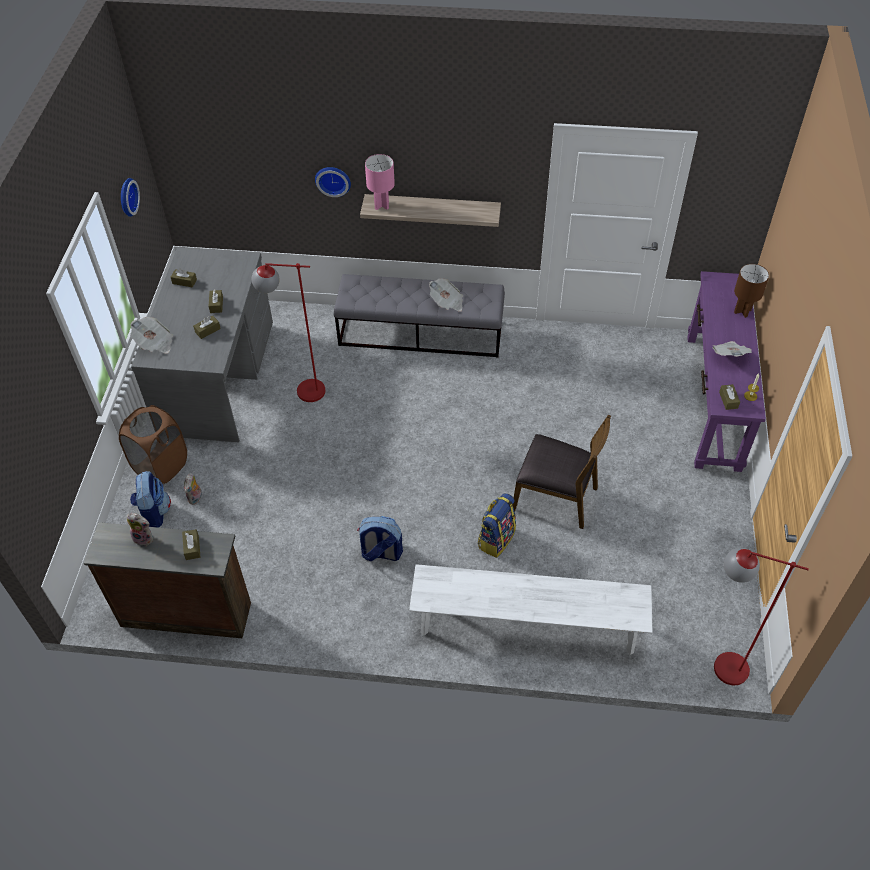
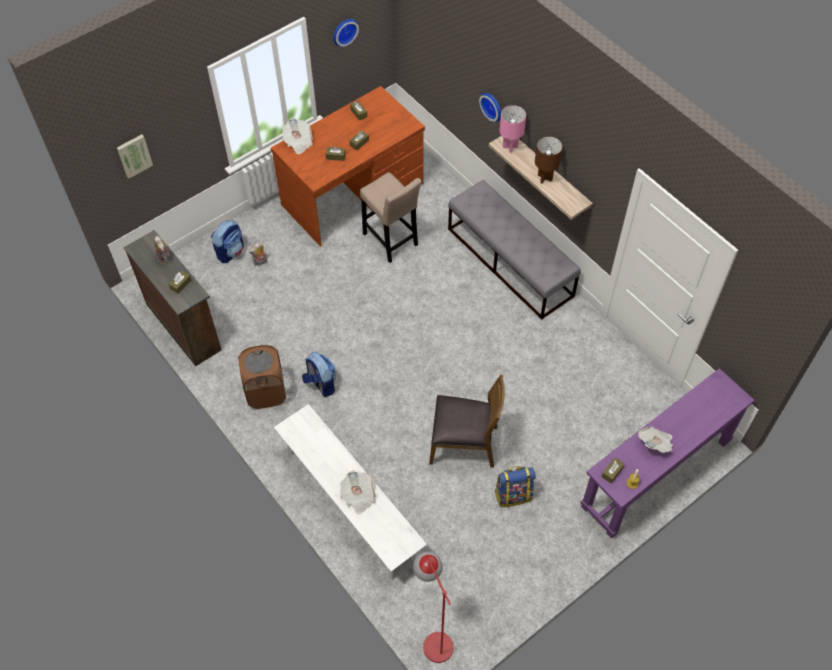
camera: 45 degrees right, 5 degrees up
(27, 447) = (134, 155): none -> picture
(161, 466) = (263, 226): brown laundry basket -> brown laundry basket (266, 392)
(218, 378) = (353, 195): grey desk -> brown desk
(300, 391) = (391, 242): red floor lamp -> beige stool
(447, 302) = (525, 251): newspaper -> newspaper (358, 496)
(496, 539) = (396, 436): backpack -> backpack (513, 494)
(556, 497) = (464, 443): brown chair -> brown chair turned 60 degrees counterclockwise
(742, 311) = (710, 421): brown table lamp -> brown table lamp (545, 178)

